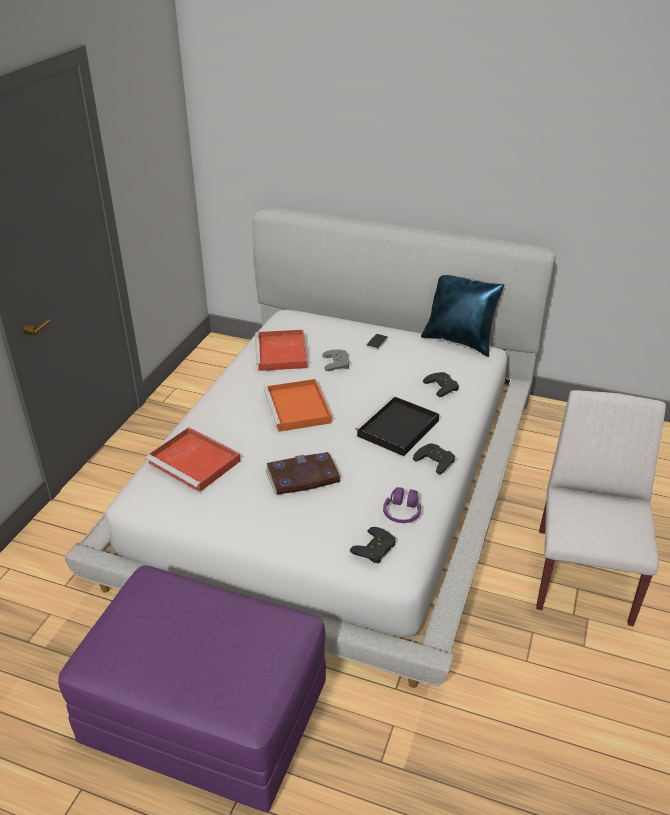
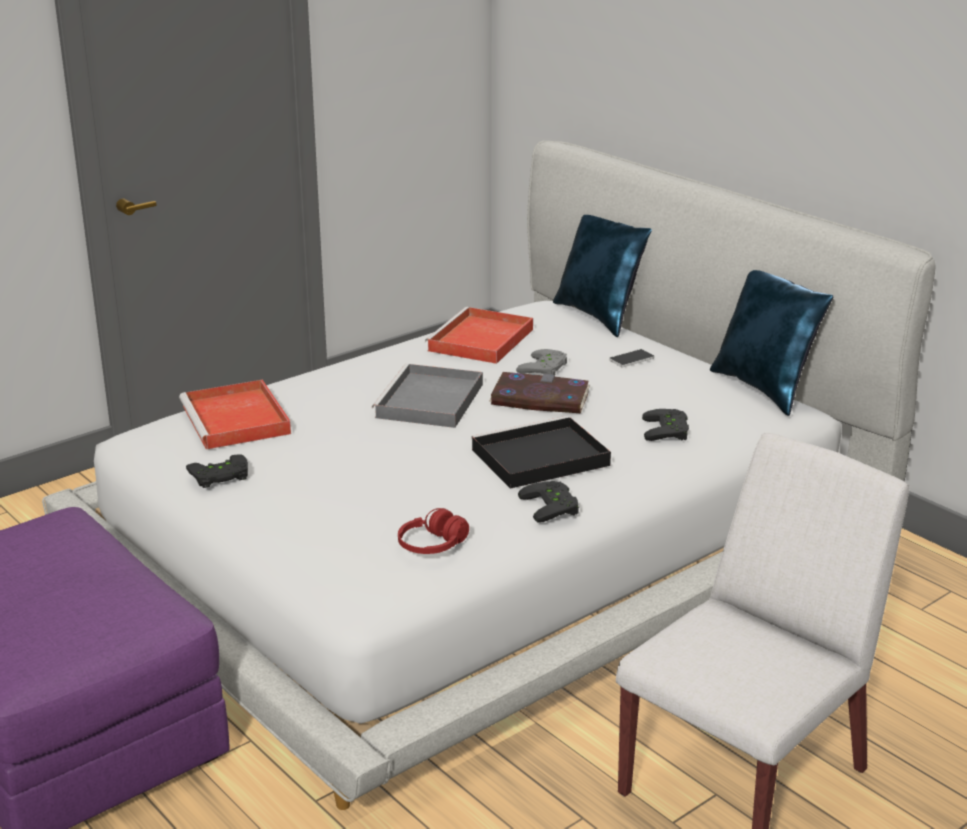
camera: 30 degrees right, 10 degrees down
(298, 409) = (429, 402): orange tray -> grey tray
(302, 476) = (348, 470): book -> book (539, 398)
(327, 315) = (600, 316): none -> blue pillow
(376, 549) = (349, 571): black game controller -> black game controller (220, 476)
(402, 512) = (432, 546): purple headphones -> red headphones

